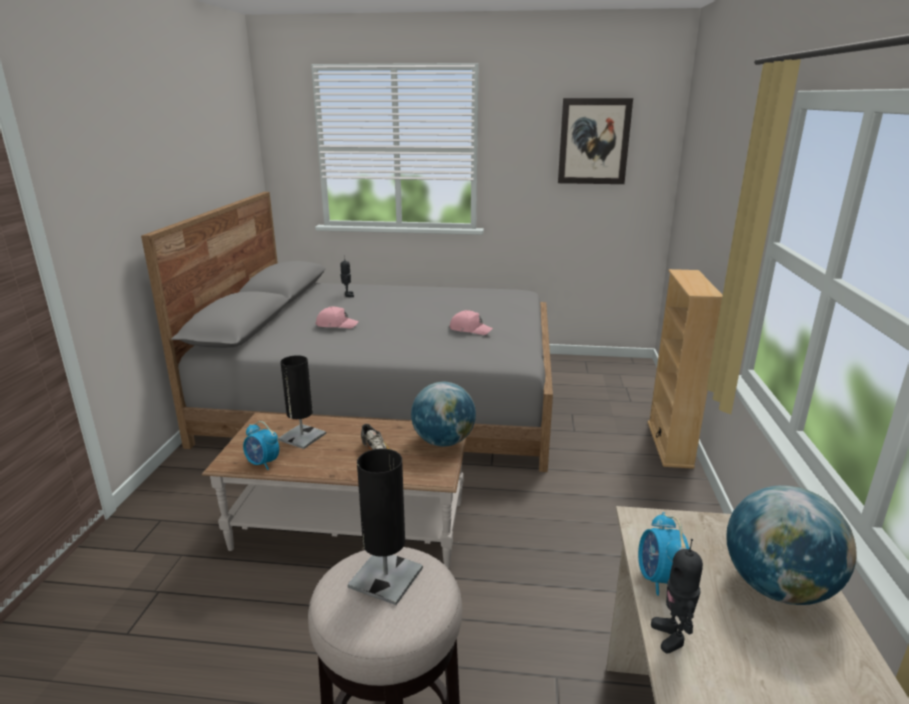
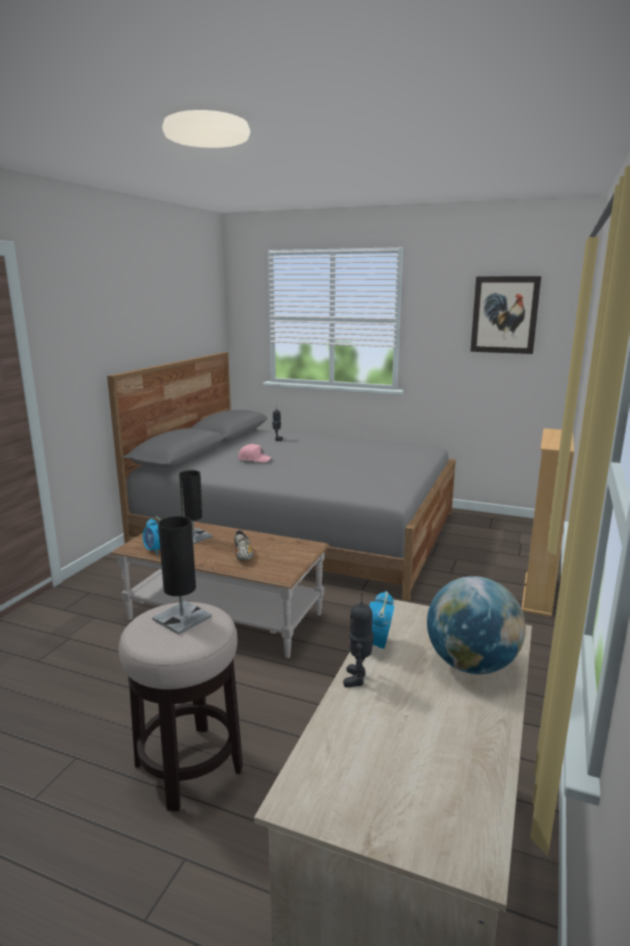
camera: 15 degrees right, 5 degrees down
(443, 441) = (301, 553): globe -> none
(470, 329) = (360, 470): pink cap -> none

